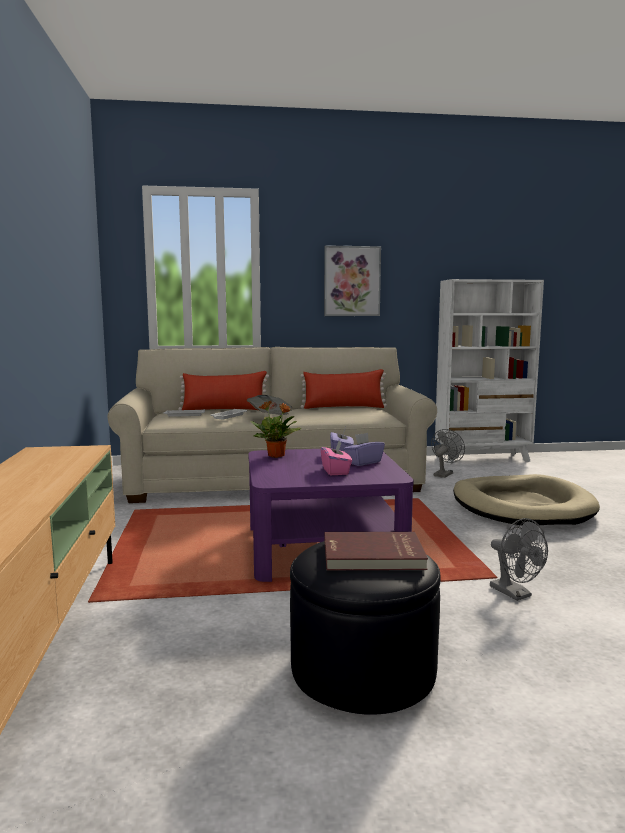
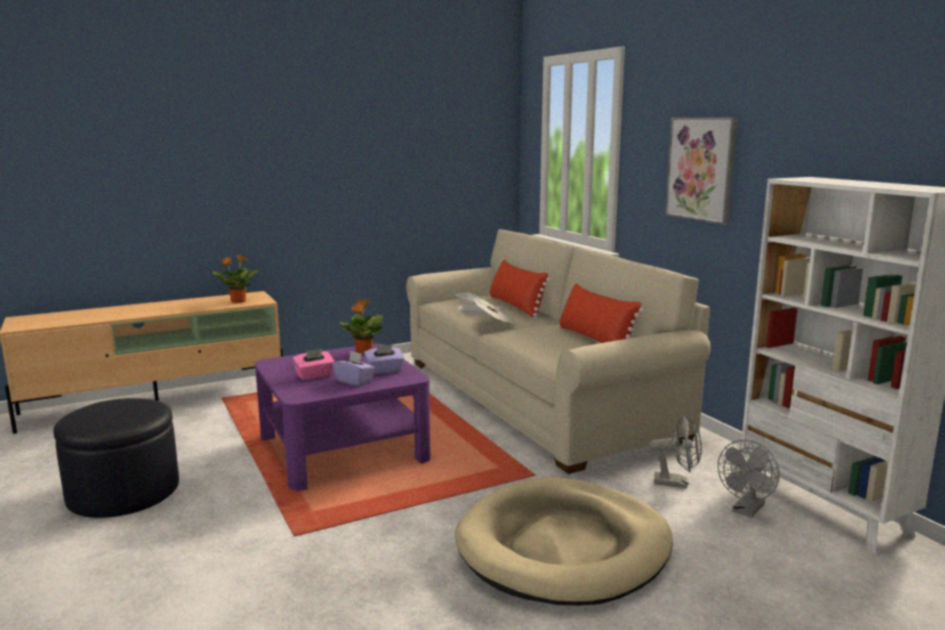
camera: 70 degrees right, 5 degrees up
(67, 456) = (238, 301): none -> potted plant
(373, 556) = (113, 413): red book -> none
(515, 594) = (256, 547): grey fan -> grey fan (746, 511)

